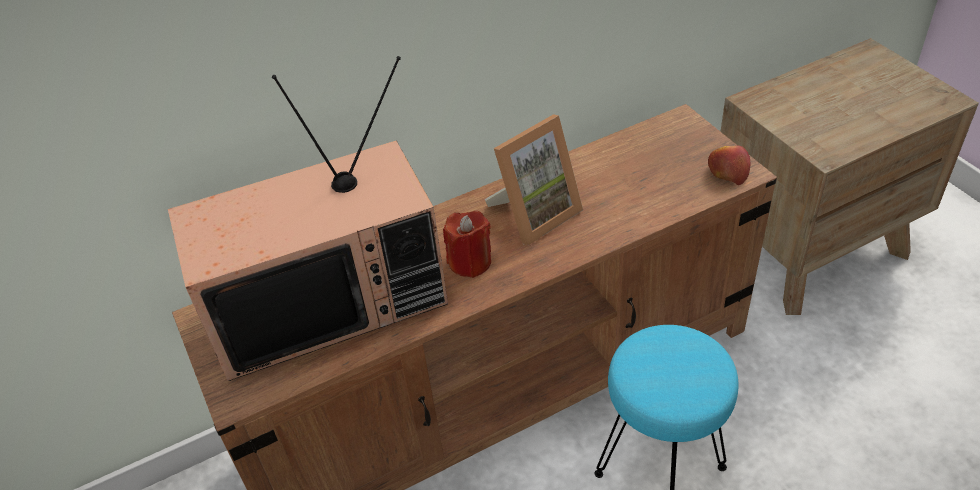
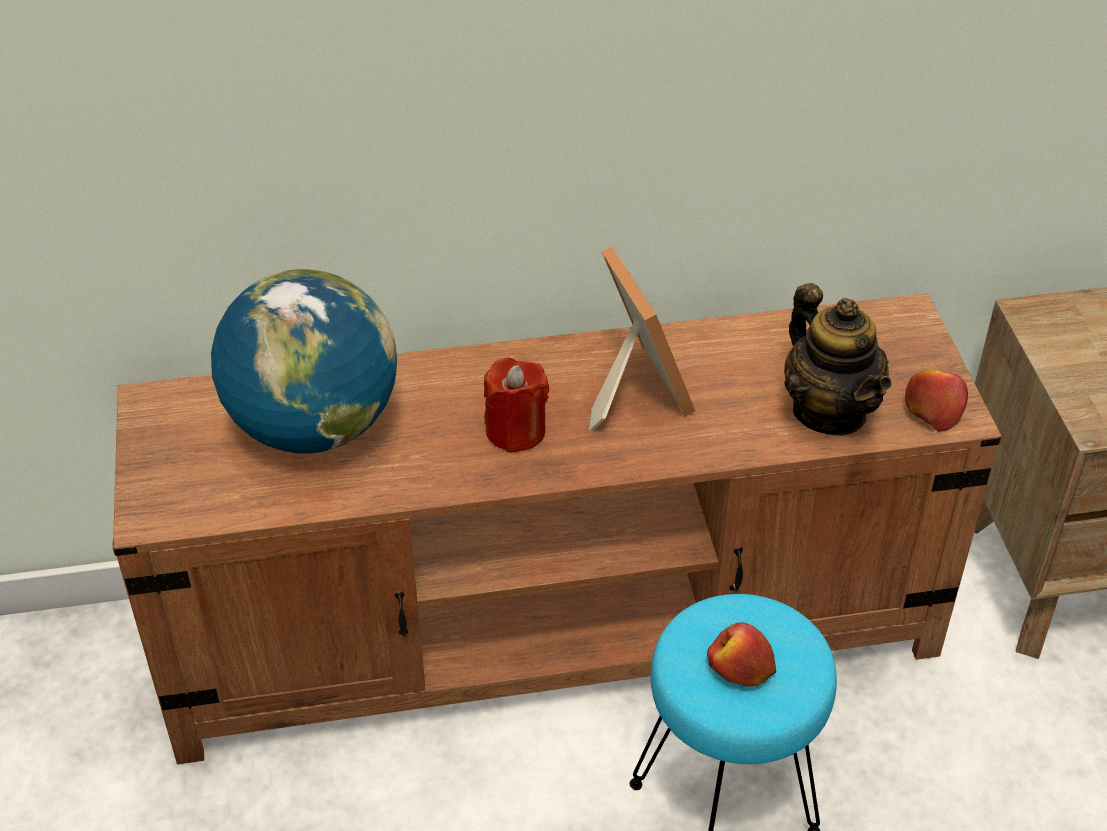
camera: 15 degrees right, 0 degrees up
(329, 300) = (314, 427): television -> globe
(534, 214) = (632, 390): picture frame -> picture frame turned 90 degrees counterclockwise
(665, 191) = (829, 411): none -> teapot
(673, 375) = (740, 667): none -> apple

